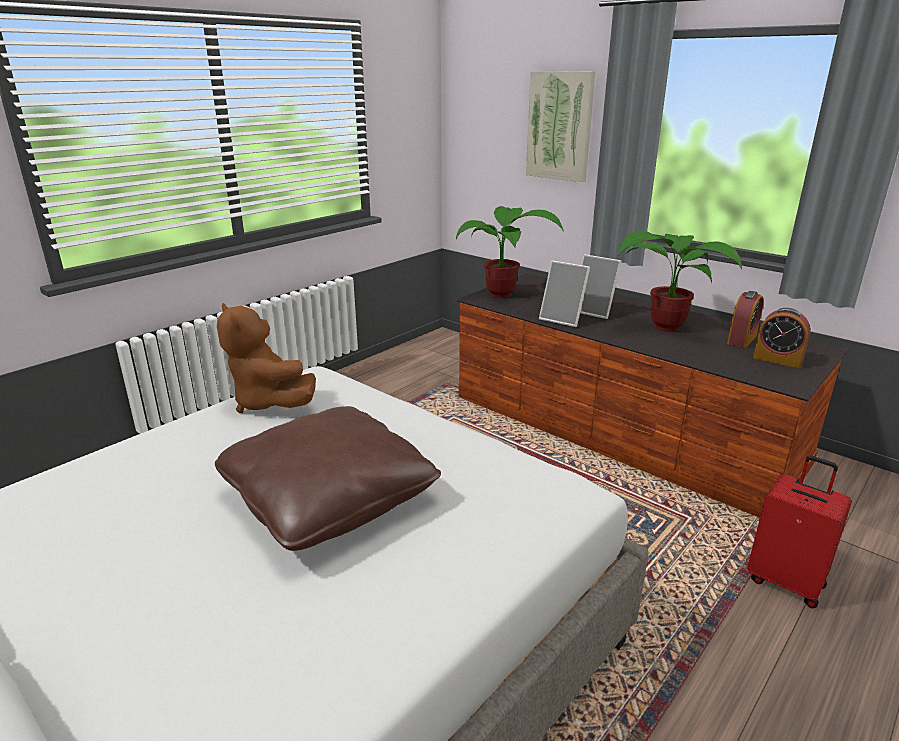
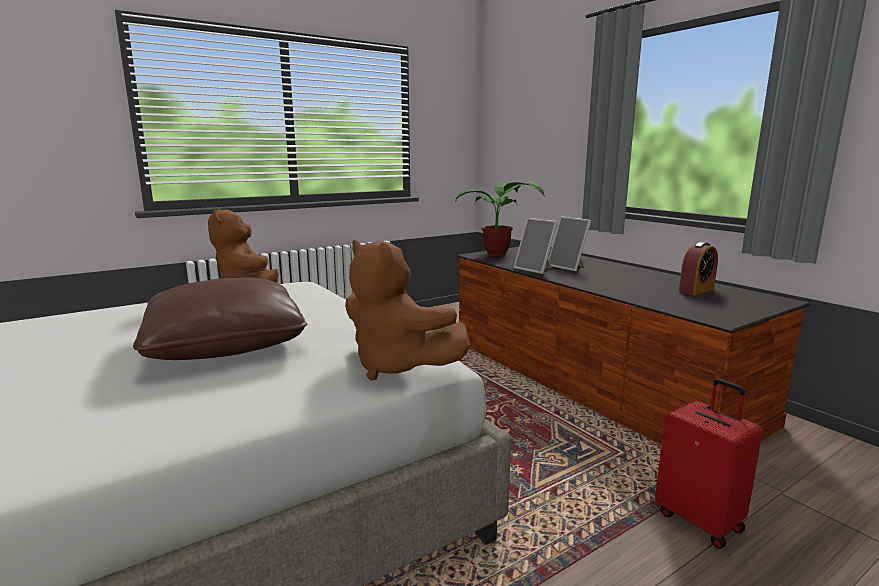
camera: 15 degrees right, 10 degrees down
(547, 505) = (397, 367): none -> brown plush toy
(560, 126) = (561, 121): picture -> none
(663, 328) = (623, 279): potted plant -> none
(777, 360) = (722, 304): alarm clock -> none

